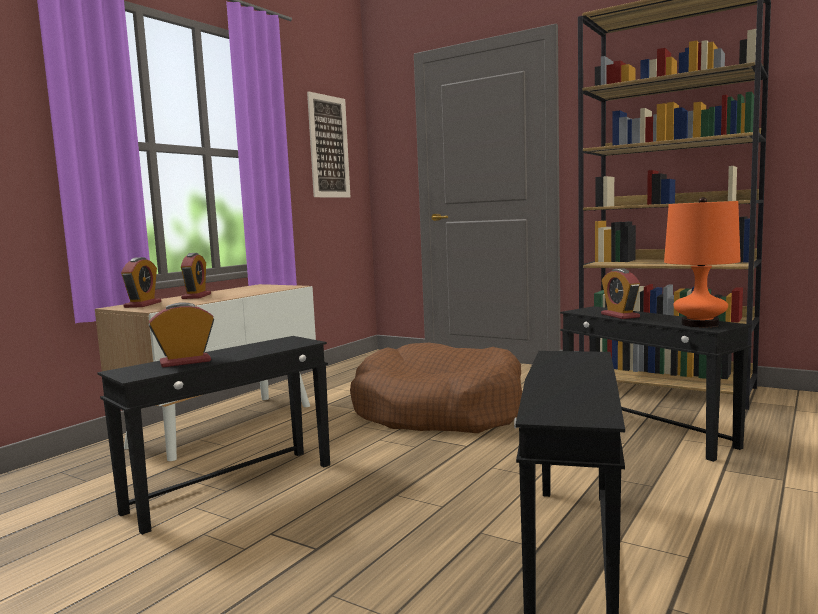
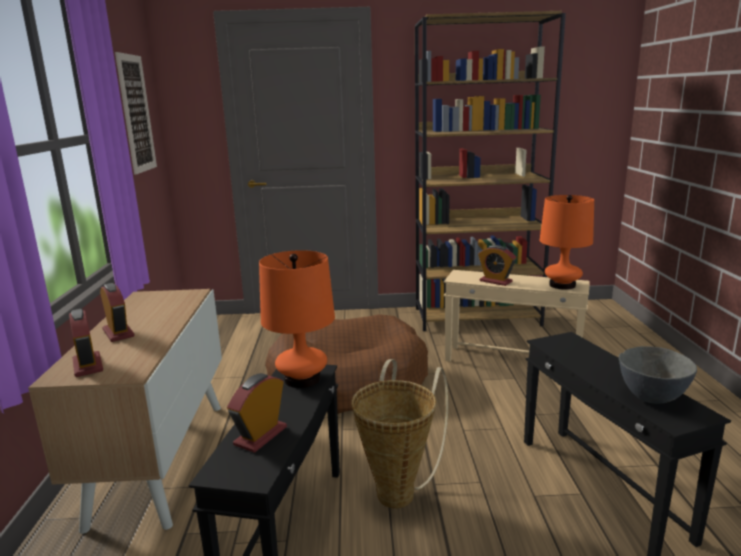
camera: 35 degrees left, 10 degrees up
(282, 344) = (302, 379): none -> orange table lamp
(358, 489) = (399, 490): none -> basket
(566, 399) = (651, 398): none -> grey bowl
(644, 430) = (511, 362): black side table -> beige side table

